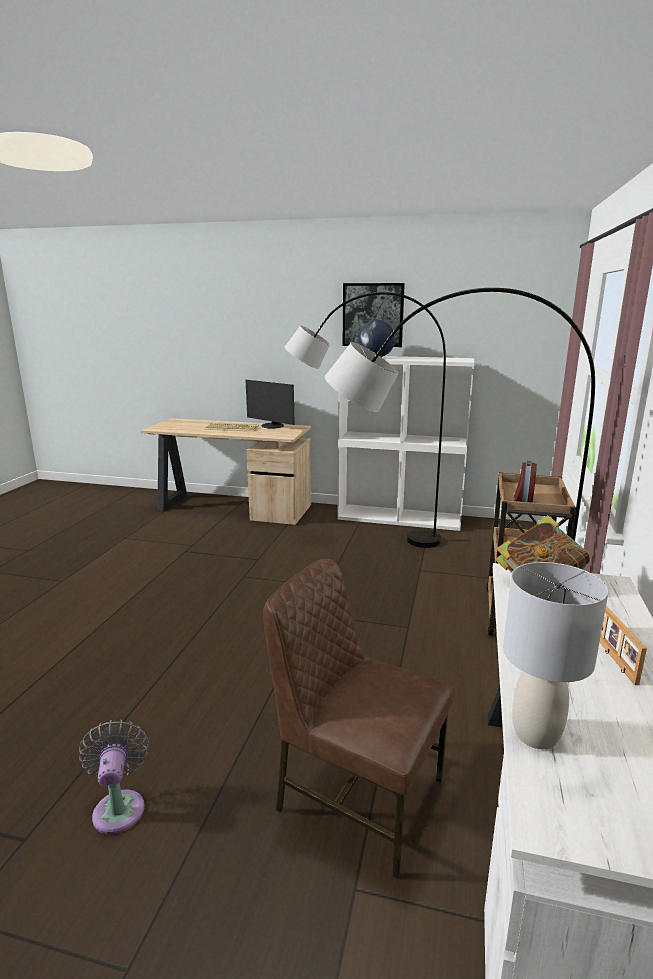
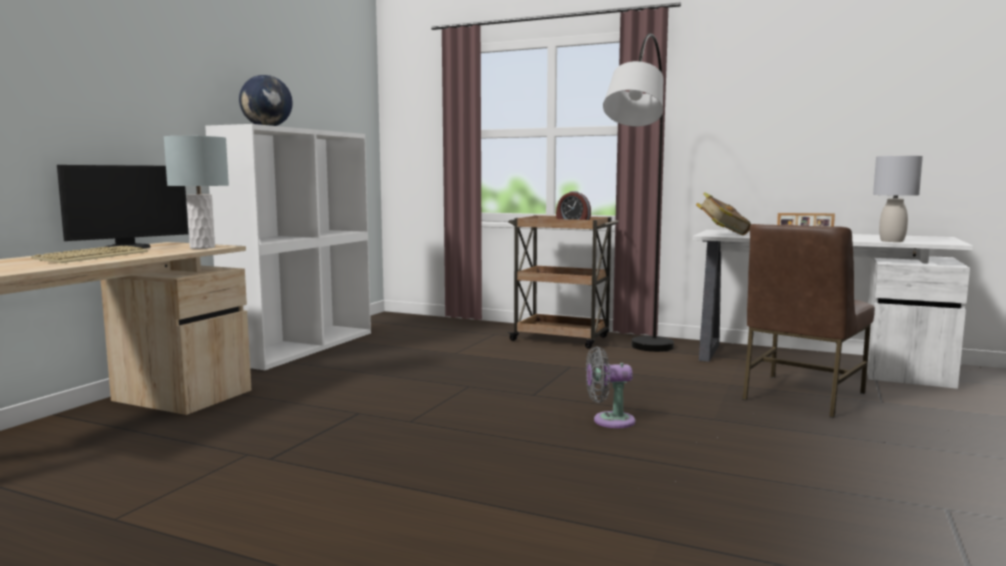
camera: 80 degrees left, 10 degrees down
(119, 807) = (873, 470): grey fan -> grey fan (609, 421)
(278, 435) = (202, 247): none -> grey table lamp
(360, 539) = (347, 365): grey floor lamp -> none
(373, 315) = (226, 70): picture -> none

